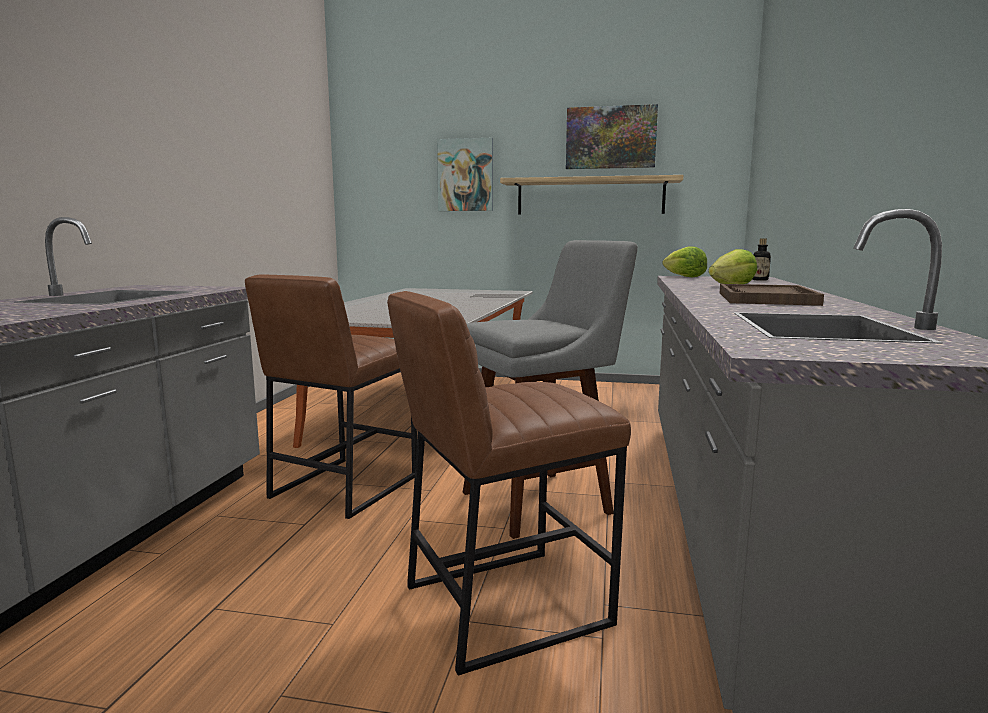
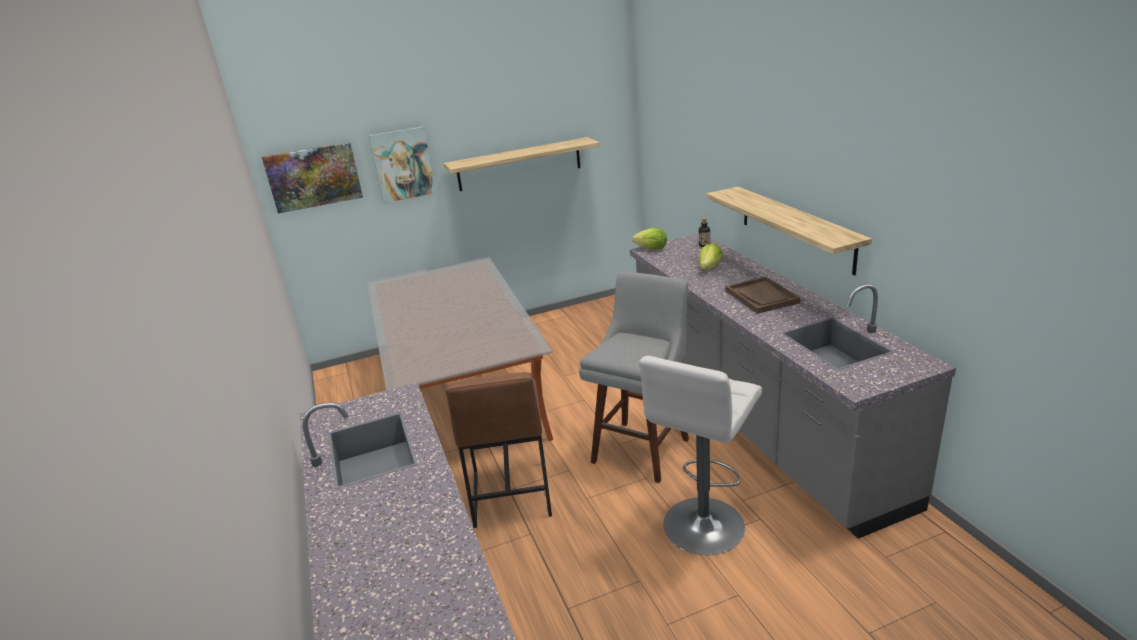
camera: 30 degrees left, 15 degrees up
(503, 605) = (702, 526): brown chair -> white stool
(610, 137) = (528, 111): picture -> picture (313, 177)
(863, 205) = (795, 228): none -> shelf

